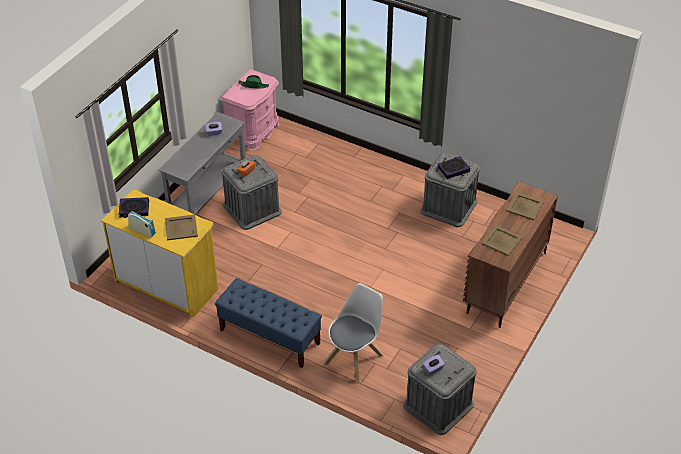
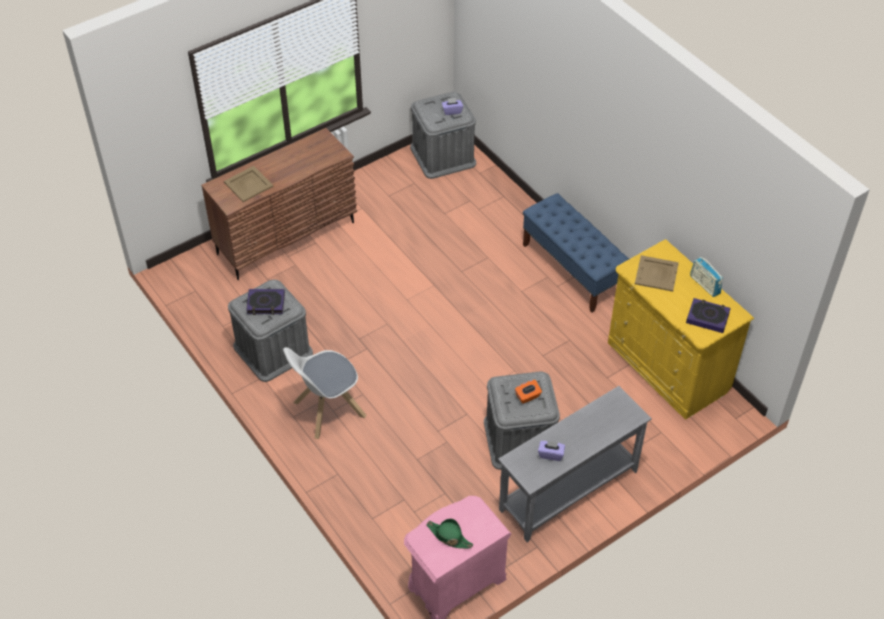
camera: 155 degrees left, 5 degrees up
(354, 358) = (495, 220): chair -> chair (327, 410)
(502, 240) = (306, 157): beige tray -> none

